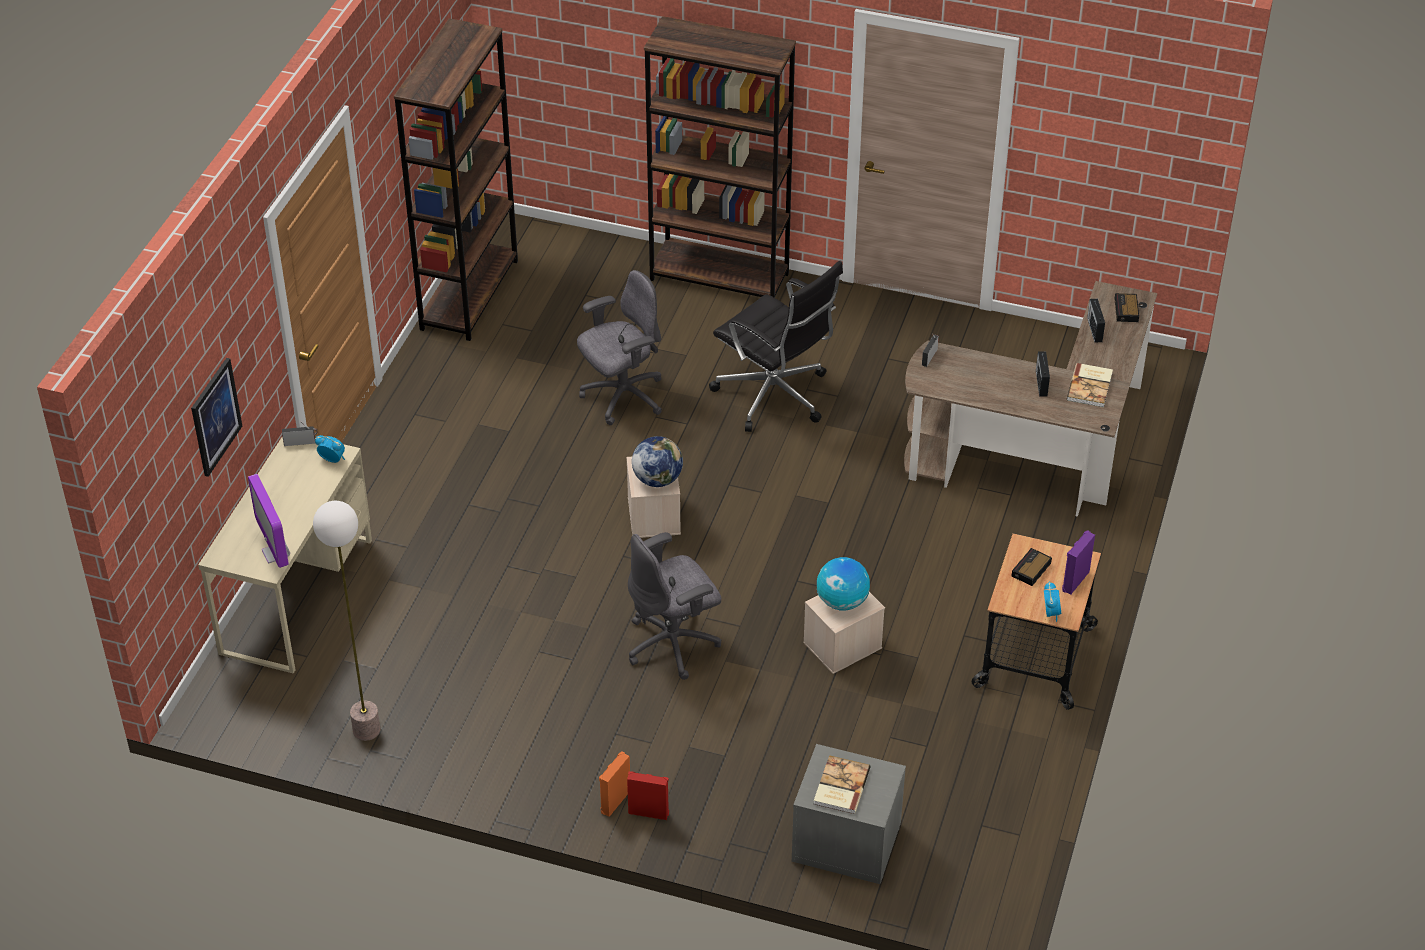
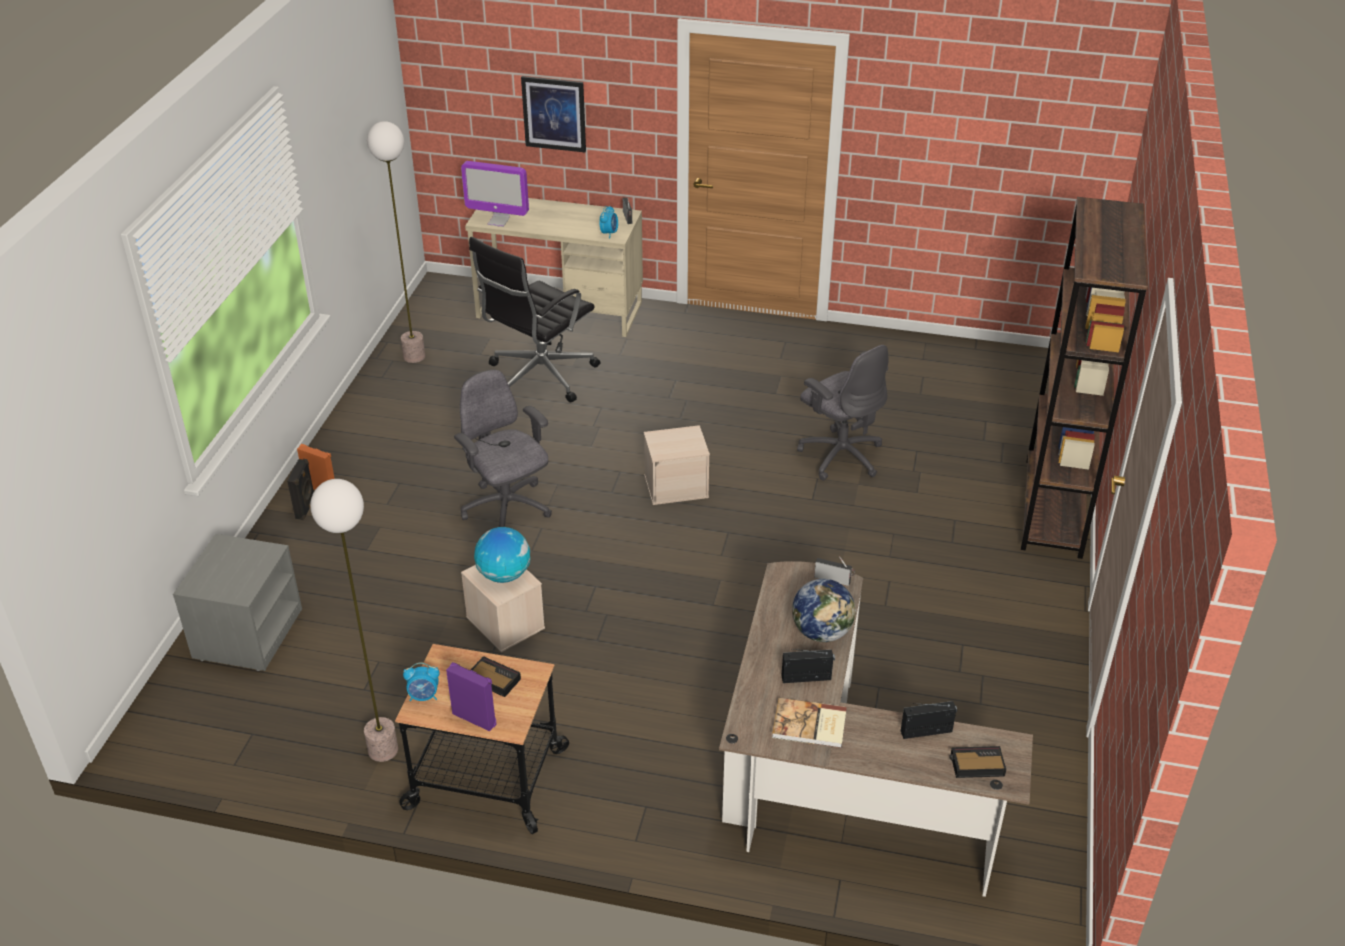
camera: 85 degrees right, 5 degrees down
(276, 553) = (498, 221): monitor -> monitor turned 135 degrees counterclockwise
(469, 294) = (958, 354): brown bookcase -> none
(648, 812) = (306, 508): red speaker -> black speaker
(657, 479) = (670, 445): globe -> globe (822, 632)
(775, 396) = (870, 558): black office chair -> black office chair (539, 376)
(840, 786) = (230, 562): book -> none
(1002, 728) = (382, 750): none -> floor lamp

